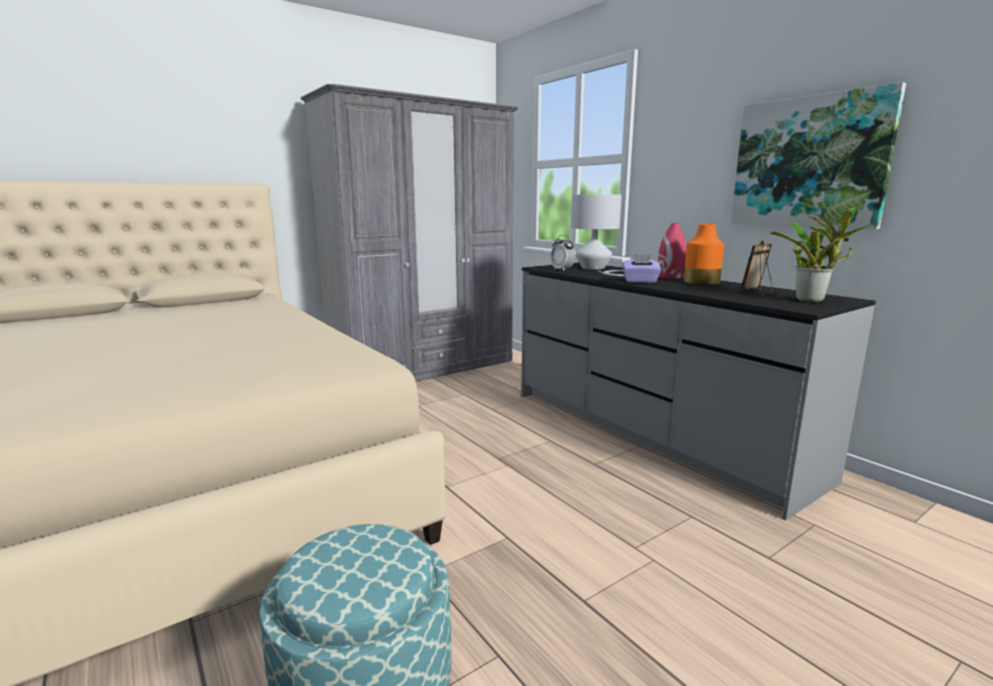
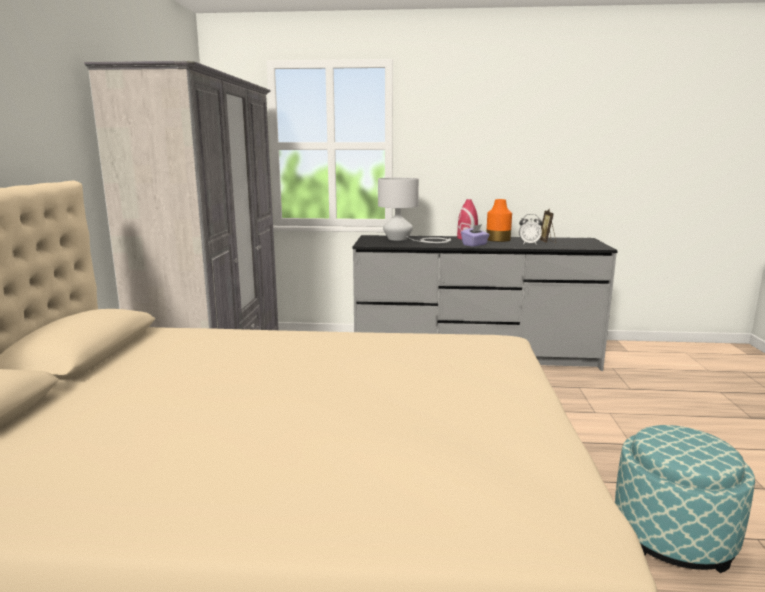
camera: 50 degrees left, 0 degrees up
(562, 270) = (390, 244): alarm clock -> alarm clock (529, 244)
(809, 162) = (537, 157): picture -> none
(813, 300) = (582, 242): potted plant -> none

